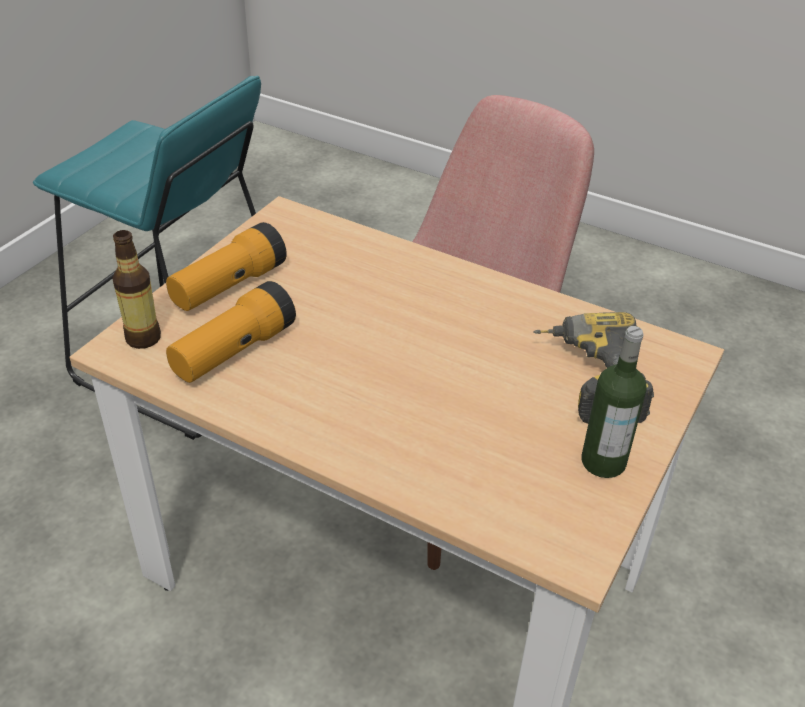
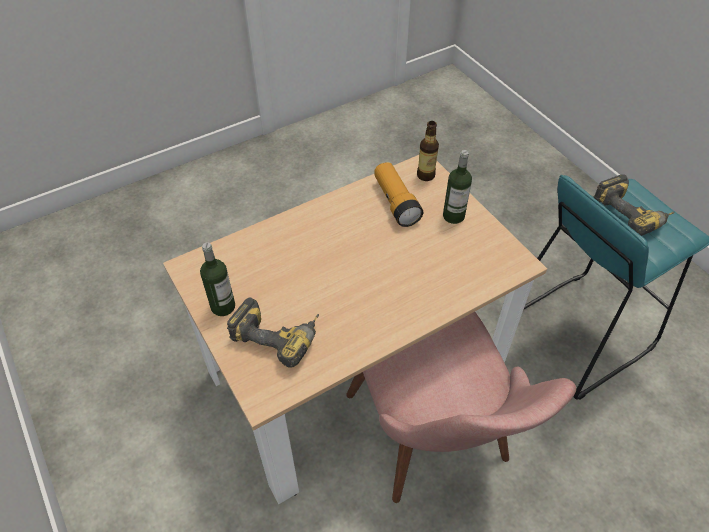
camera: 120 degrees right, 10 degrees up
(120, 164) = (632, 213): none -> power drill
(229, 286) = (453, 216): flashlight -> bottle

